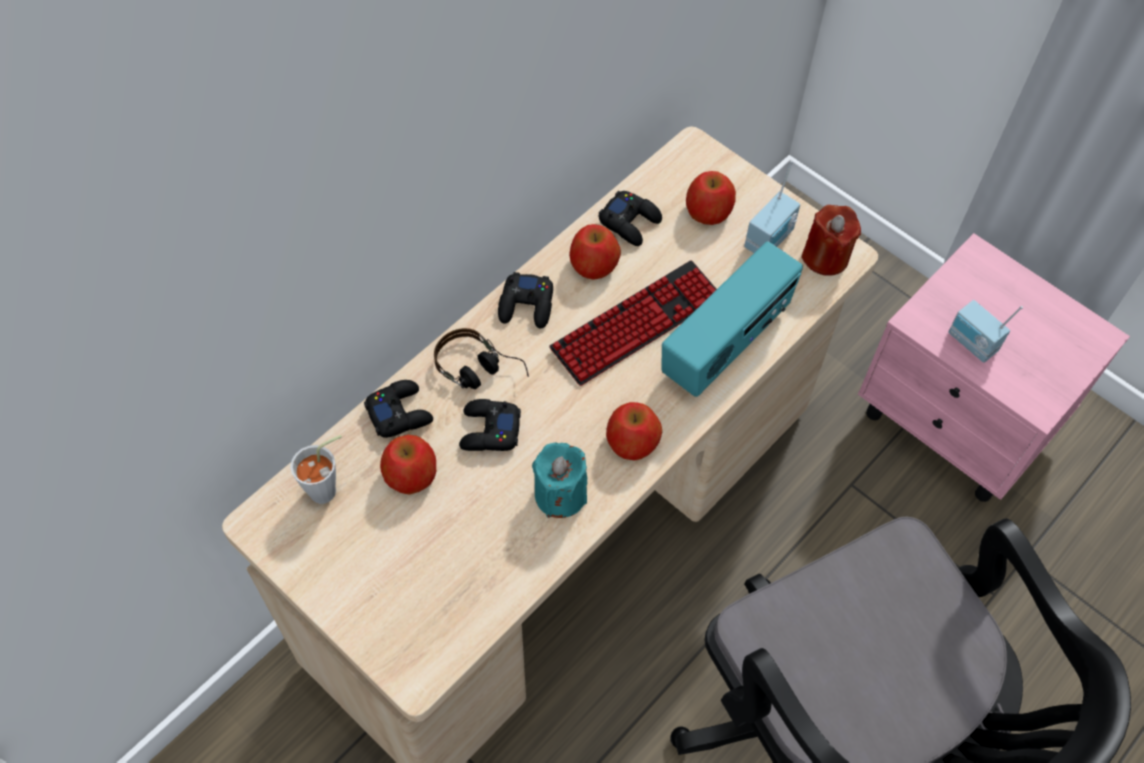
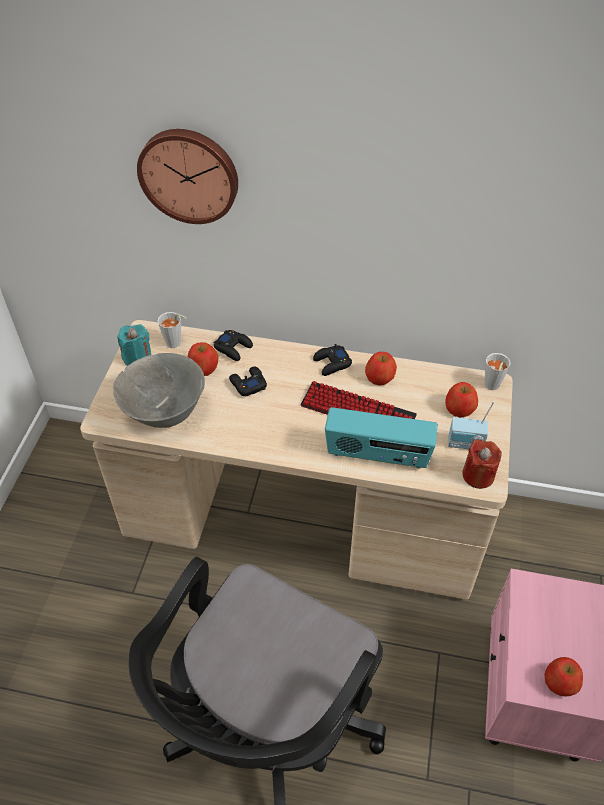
camera: 60 degrees right, 10 degrees down
(250, 226) = (189, 174): none -> wall clock
(467, 572) = (165, 413): none -> grey bowl
(481, 372) = (278, 366): headphones -> none
(560, 494) = (232, 428): turquoise candle -> turquoise candle (137, 358)
(630, 222) = (420, 379): black game controller -> none
(632, 441) = (284, 442): apple -> apple (560, 682)
(696, 157) = (490, 387): none -> grey cup
(971, 344) = (536, 623): radio -> none

